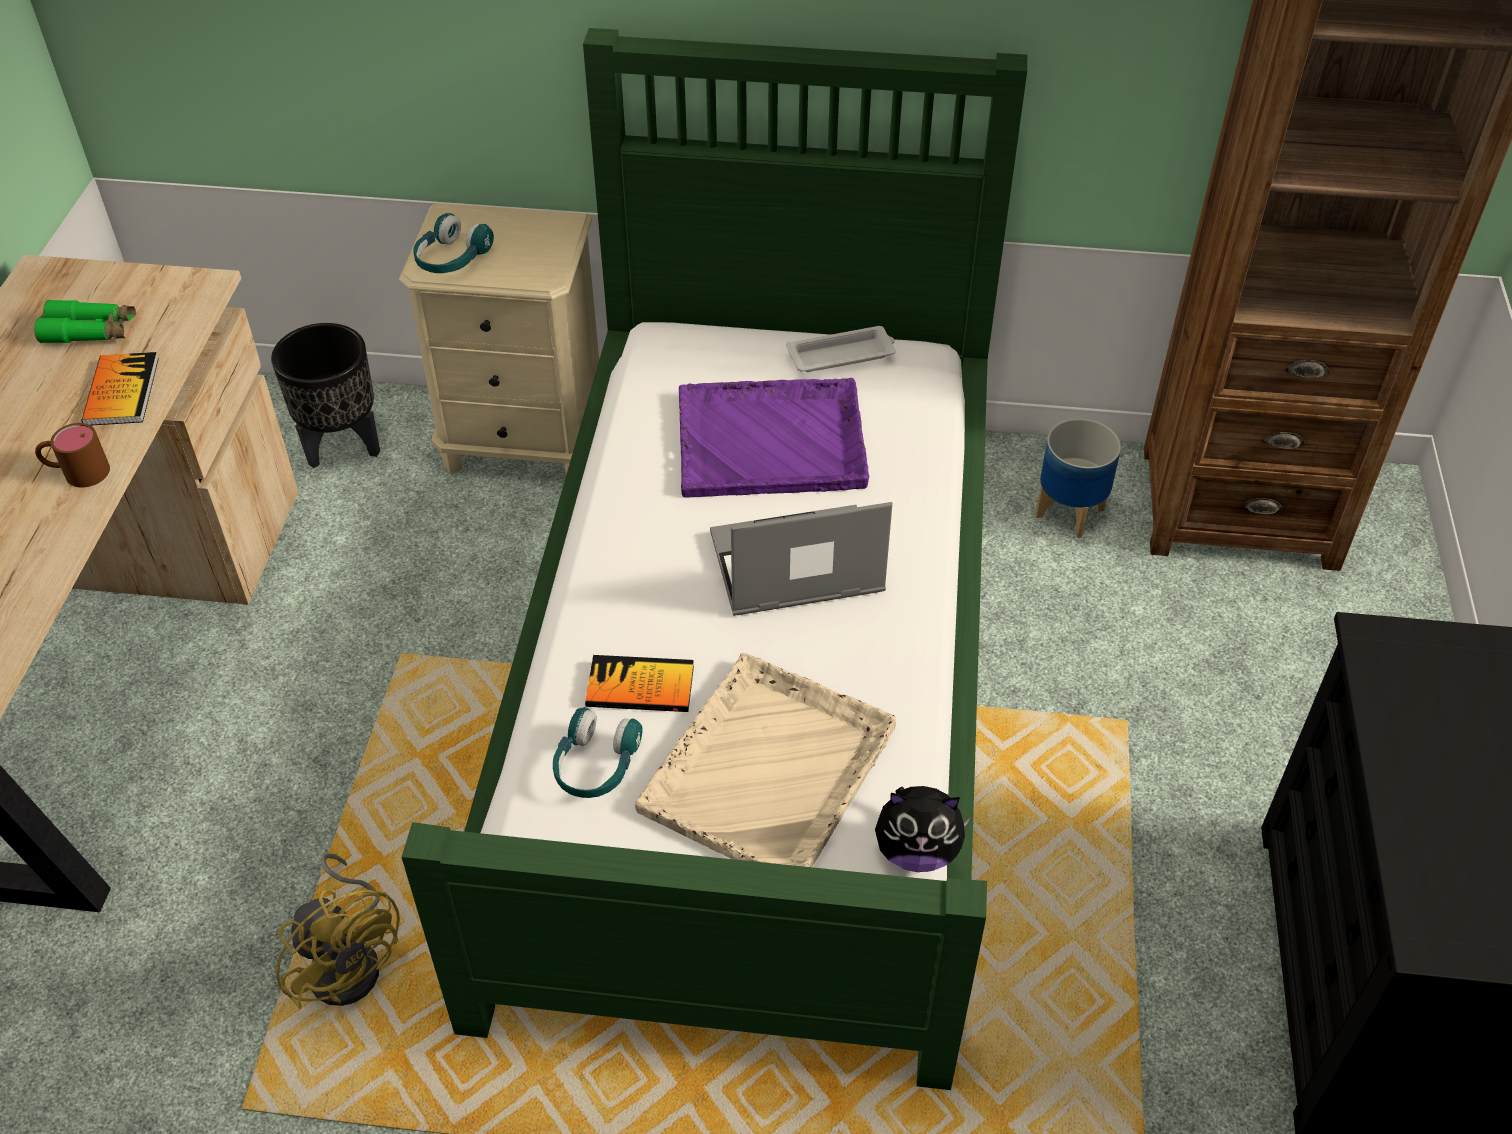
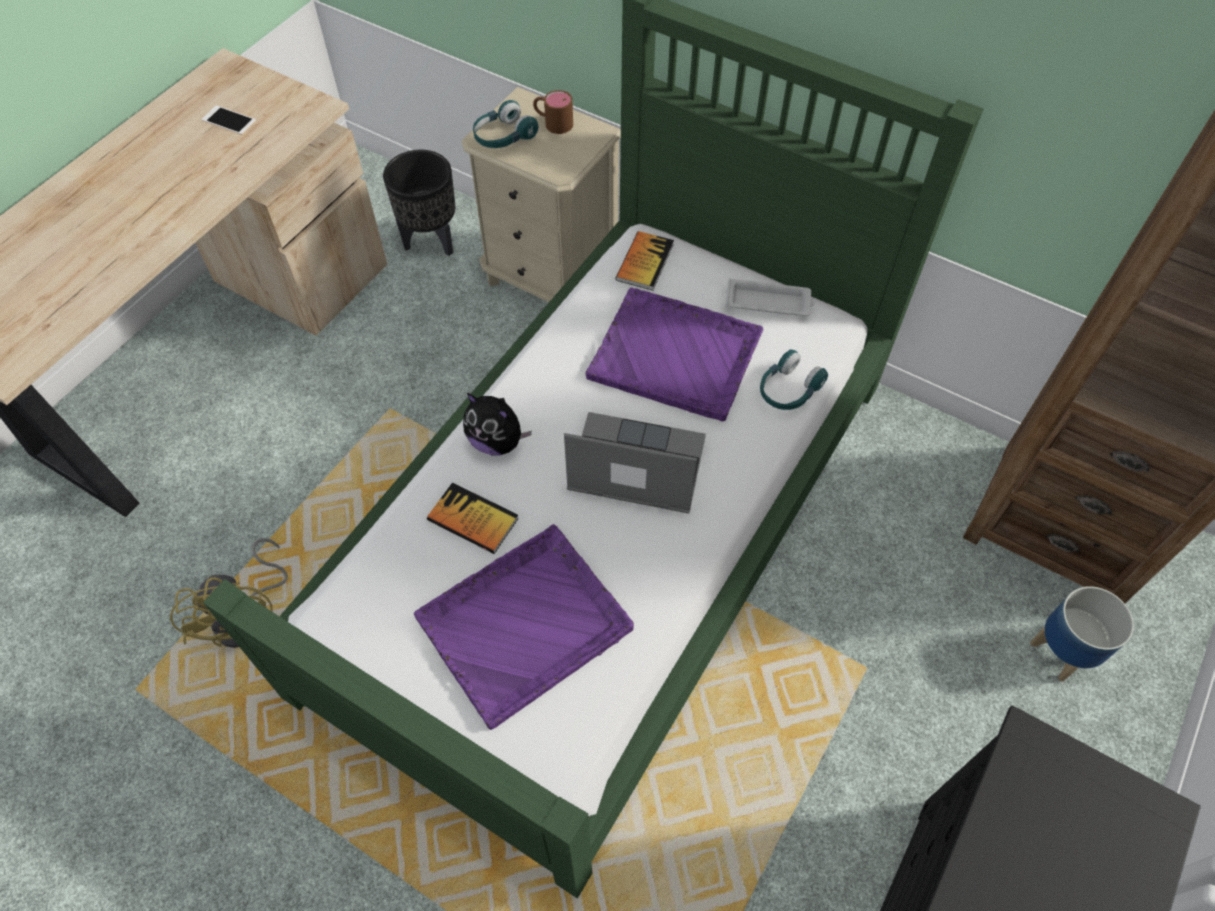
camera: 25 degrees right, 10 degrees up
(77, 472) = (161, 226): brown mug -> brown mug (553, 122)
(90, 331) = (229, 120): green binoculars -> phone
(121, 391) = (222, 173): book -> book (645, 262)
(595, 766) = (409, 569): turquoise headphones -> turquoise headphones (788, 390)
(770, 767) = (526, 623): beige tray -> purple tray
(917, 851) = (594, 738): plush toy -> plush toy (497, 441)
(1070, 512) = (917, 478): planter -> planter (1063, 651)

